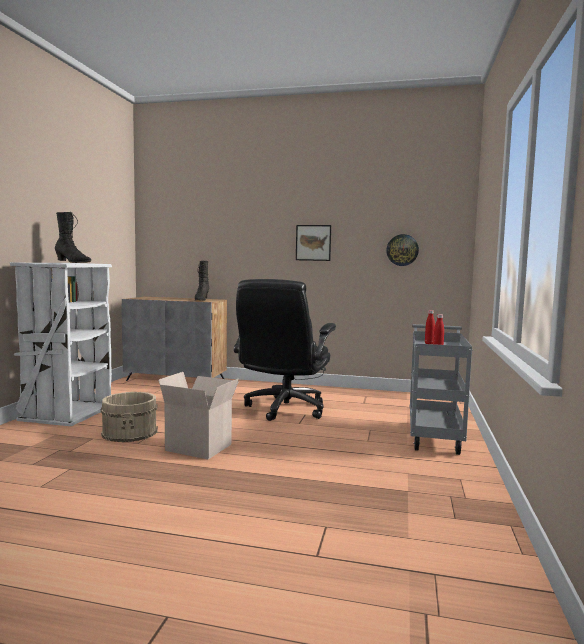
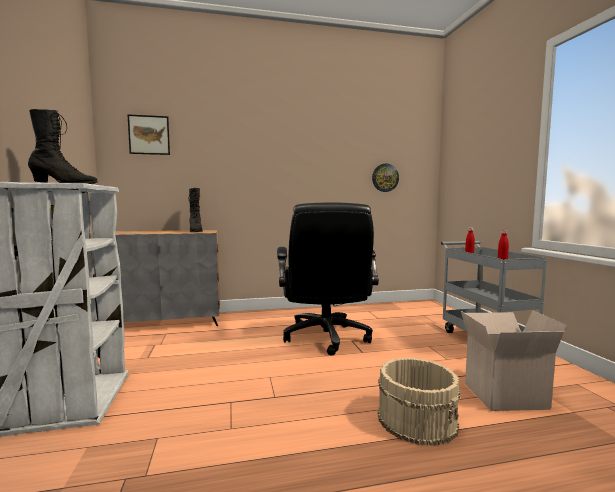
camera: 25 degrees left, 0 degrees up
(130, 432) = (199, 411): beige bucket -> beige bucket (417, 419)
(200, 447) = (314, 411): cardboard box -> cardboard box (505, 395)
(313, 242) = (306, 170): picture -> picture (149, 135)

